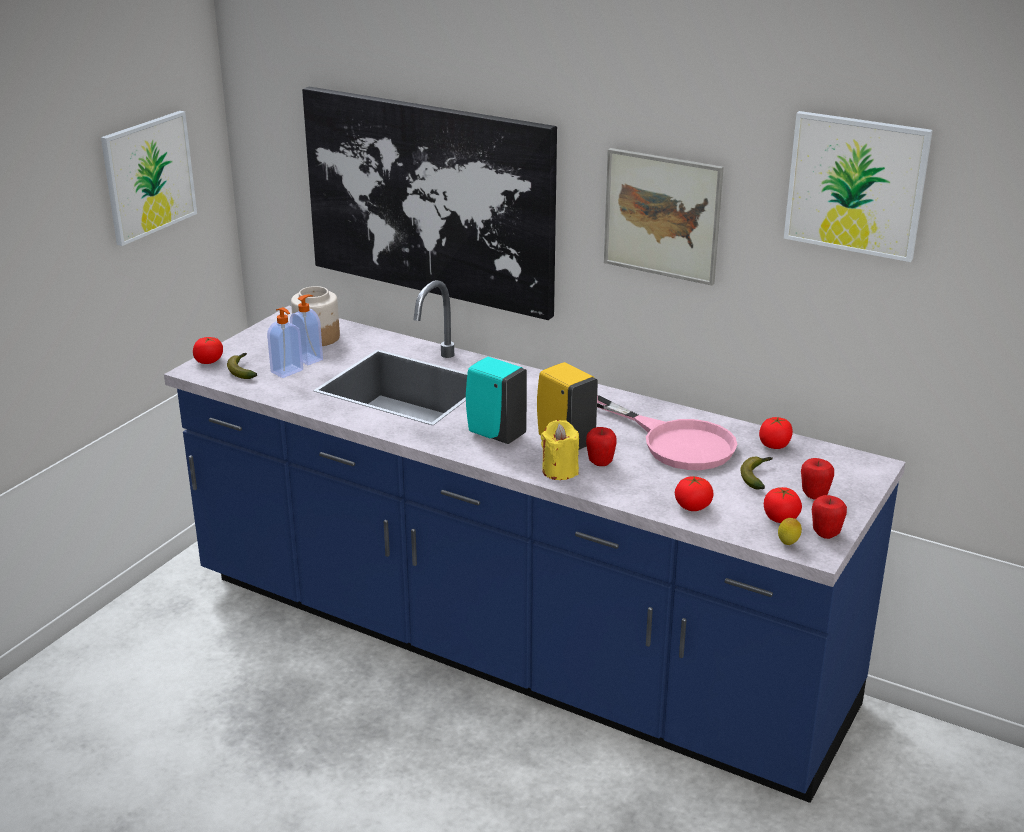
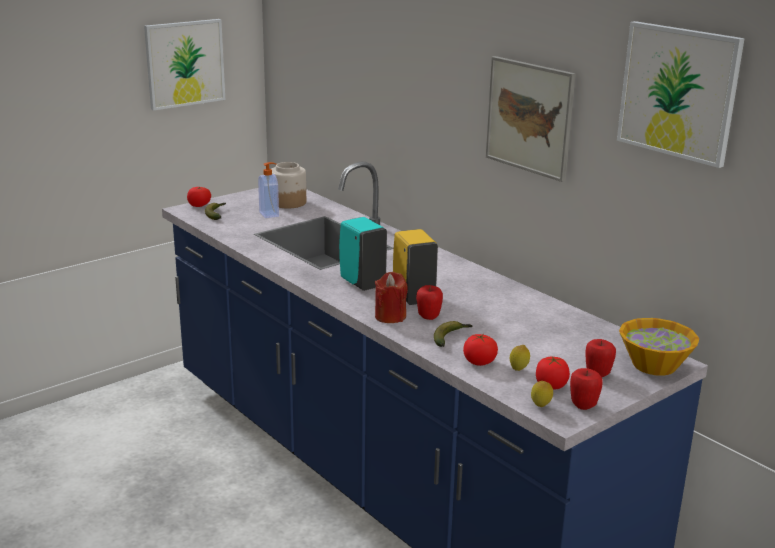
camera: 20 degrees right, 5 degrees down
(287, 371) = (247, 220): soap dispenser -> none
(430, 199) = (376, 99): picture -> none
(560, 471) = (390, 316): yellow candle -> red candle
(676, 442) = (506, 314): pink frying pan -> none
(737, 507) = (518, 370): none -> lemon
(757, 476) = (556, 350): banana -> banana (451, 338)
(774, 445) = (592, 331): tomato -> none
(858, 472) = (653, 365): none -> bowl

